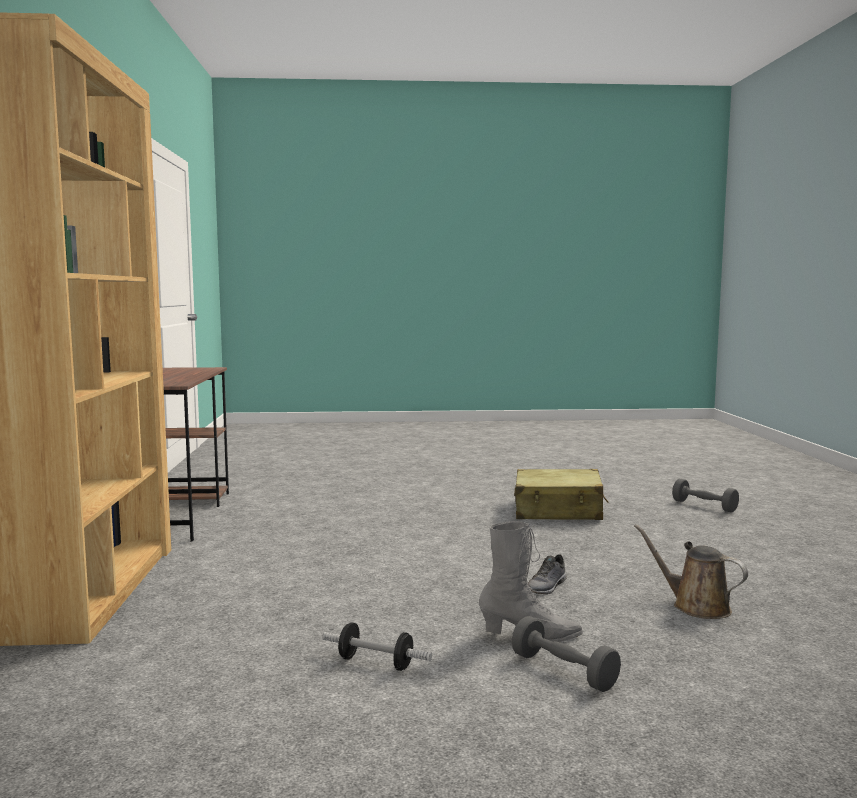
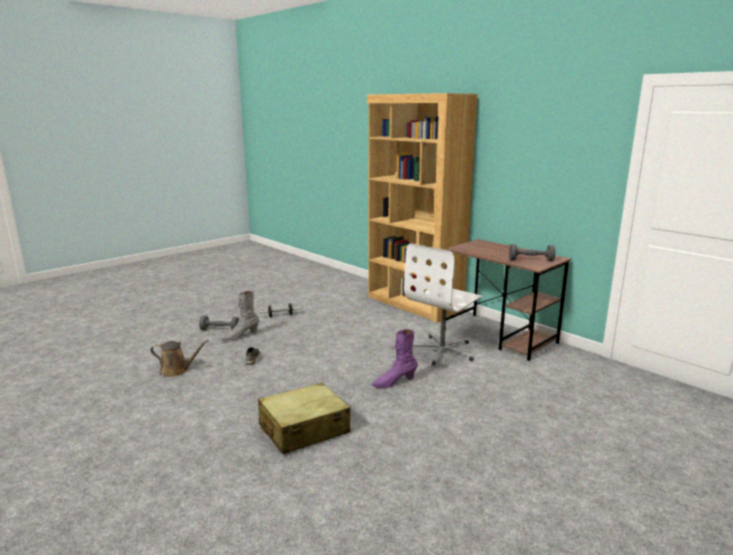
camera: 140 degrees right, 10 degrees up
(276, 521) = (442, 351): none -> white office chair
(405, 514) = (394, 382): none -> purple boot
(704, 506) = (179, 497): grey dumbbell -> grey dumbbell (531, 260)

